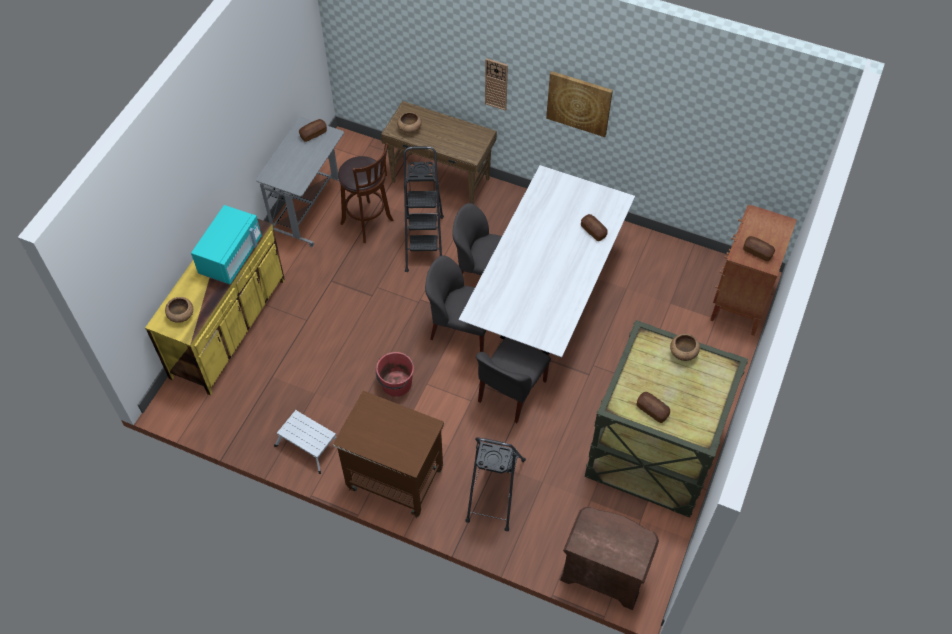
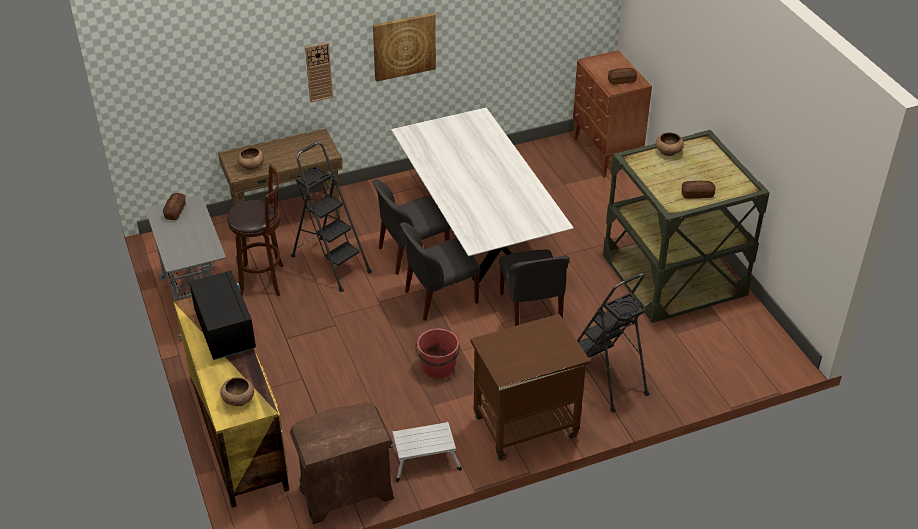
camera: 45 degrees left, 15 degrees down
(231, 256) = (225, 331): turquoise microwave -> black microwave
(593, 231) = (487, 143): bread -> none
(604, 571) = (742, 367): brown nightstand -> brown nightstand (344, 489)

